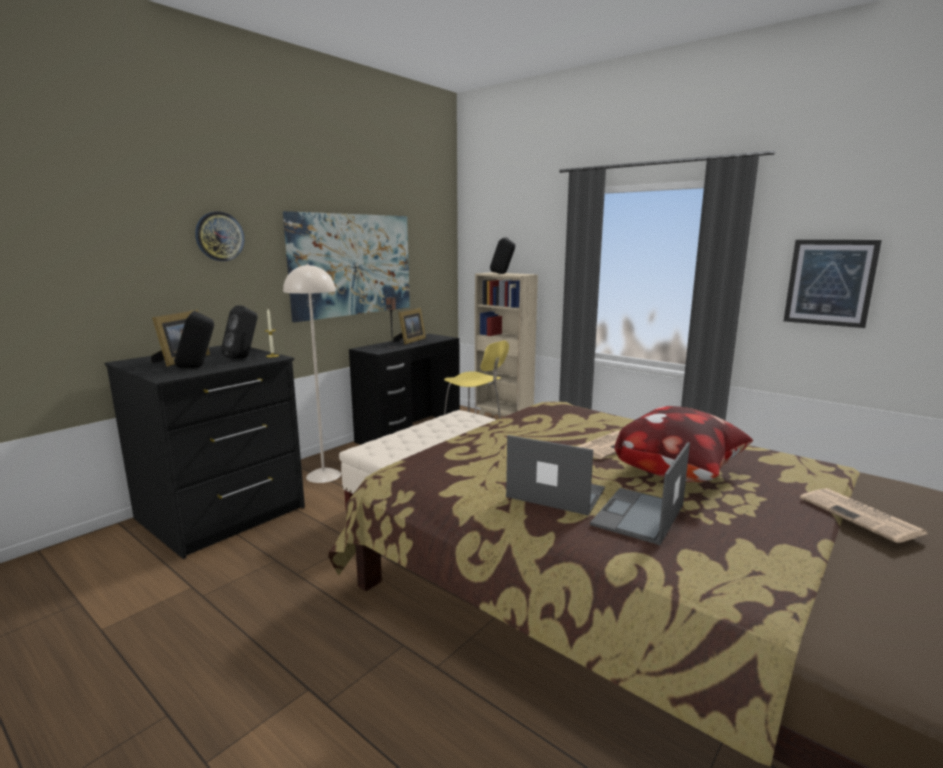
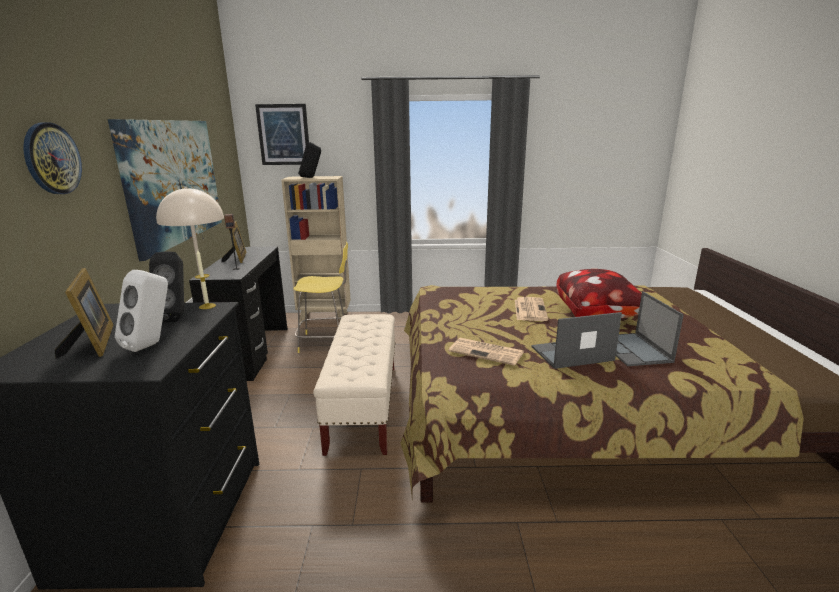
camera: 40 degrees left, 5 degrees up
(197, 367) = (152, 344): black speaker -> white speaker
(830, 282) = (571, 169): picture -> picture (284, 135)
(862, 516) = (696, 311): newspaper -> newspaper (487, 352)

